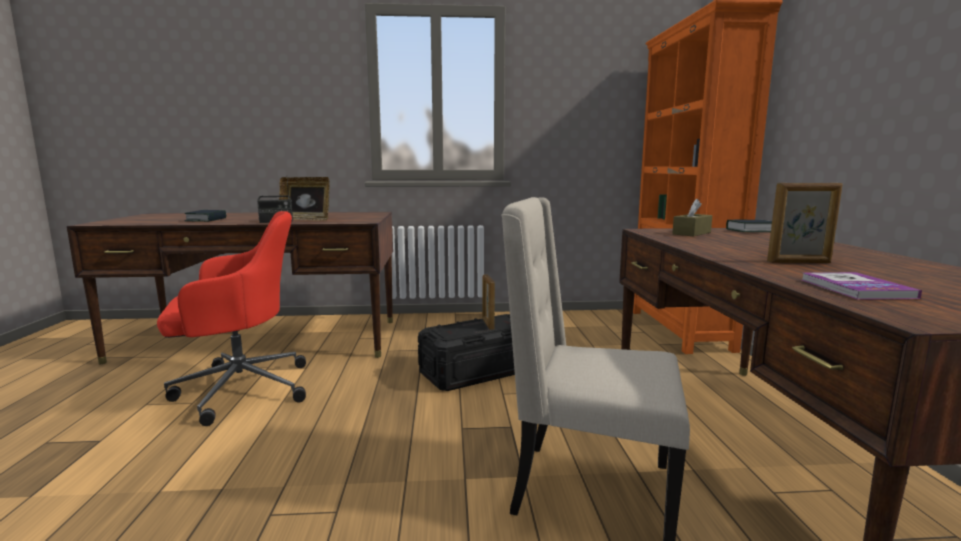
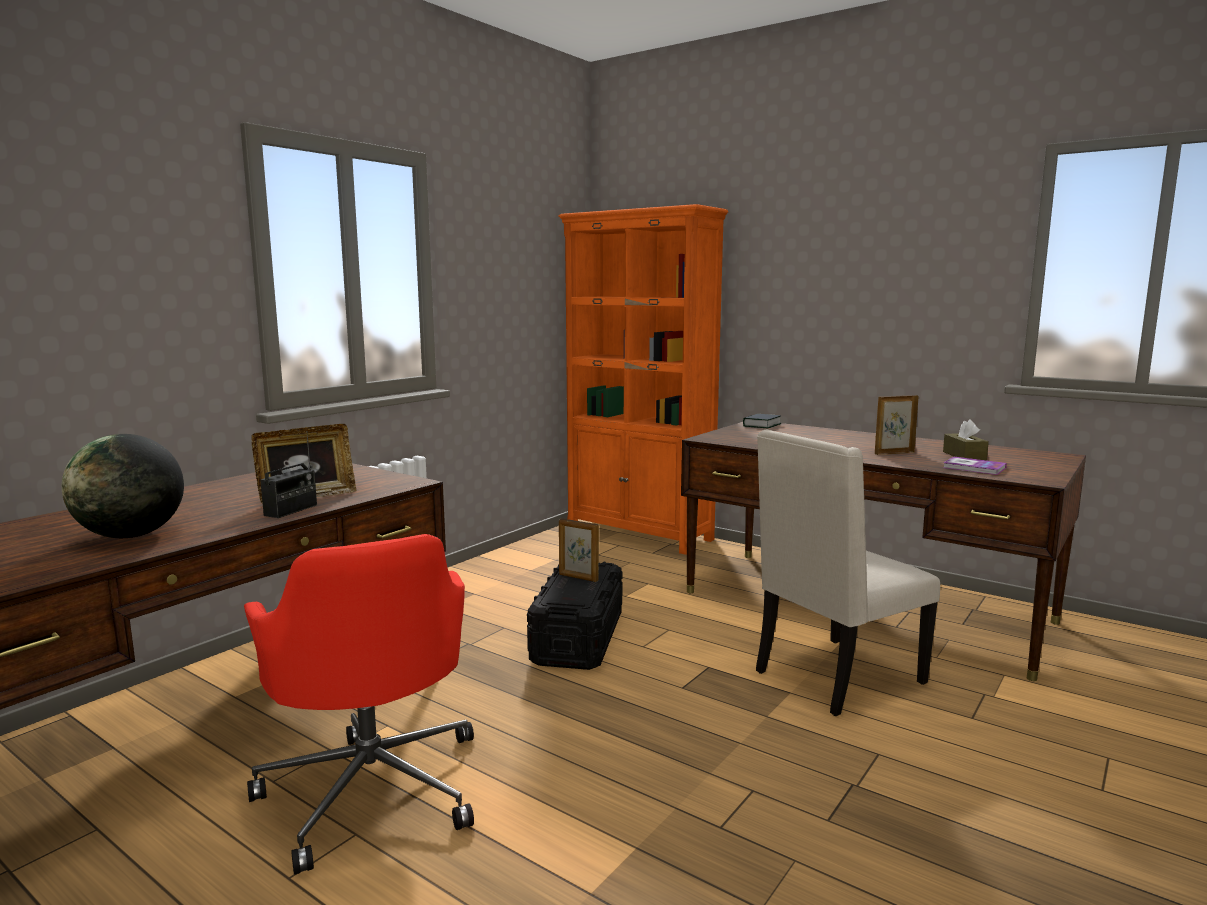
camera: 50 degrees left, 0 degrees up
(206, 220) = (131, 536): book -> globe
(239, 389) = (373, 787): red office chair -> red office chair turned 135 degrees clockwise
(691, 233) = (745, 436): brown tissue box -> brown tissue box (964, 456)
(799, 262) = (893, 453): picture frame -> picture frame turned 150 degrees counterclockwise

